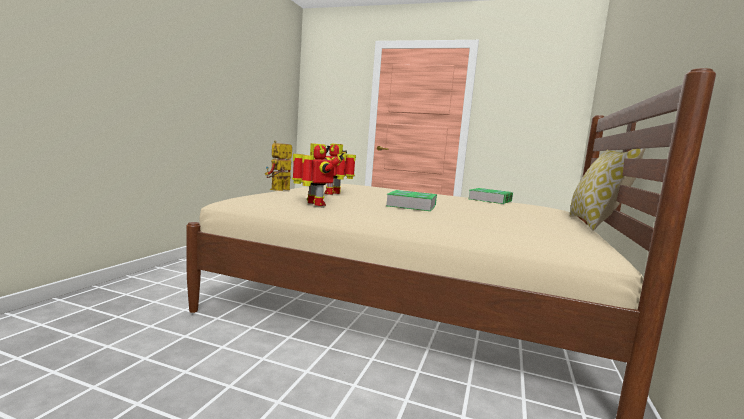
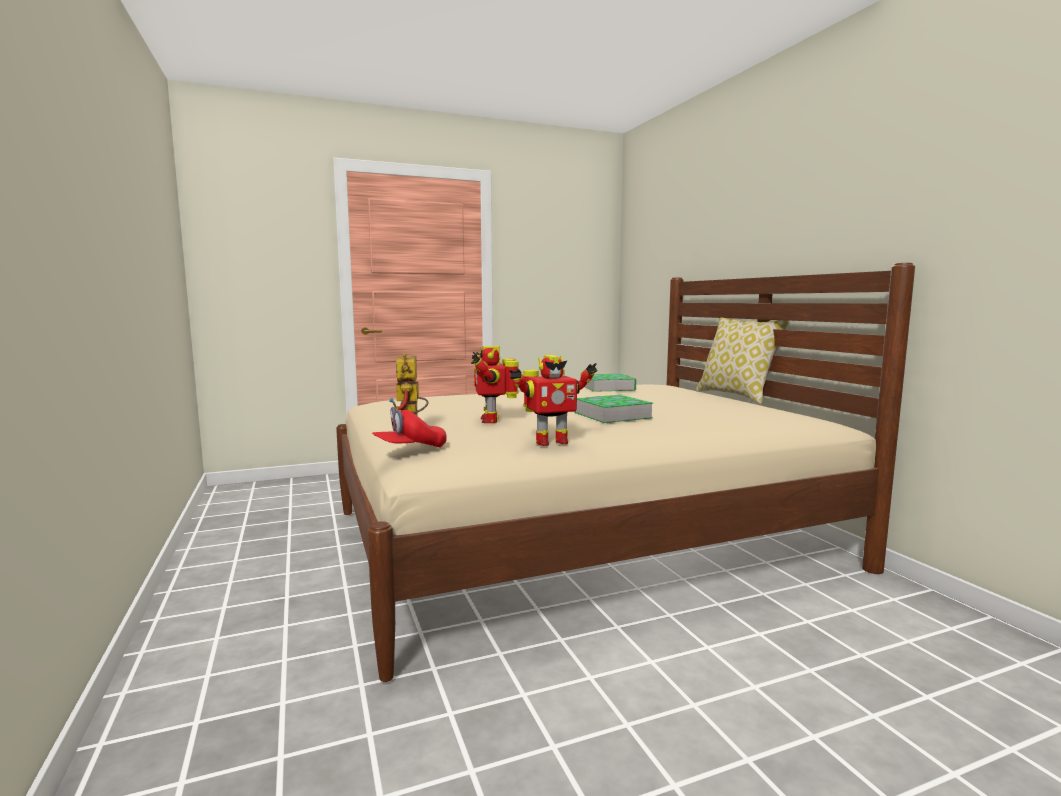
camera: 40 degrees left, 0 degrees up
(247, 192) = (410, 449): none -> red cap
(314, 204) = (550, 442): toy robot -> toy robot turned 150 degrees clockwise

